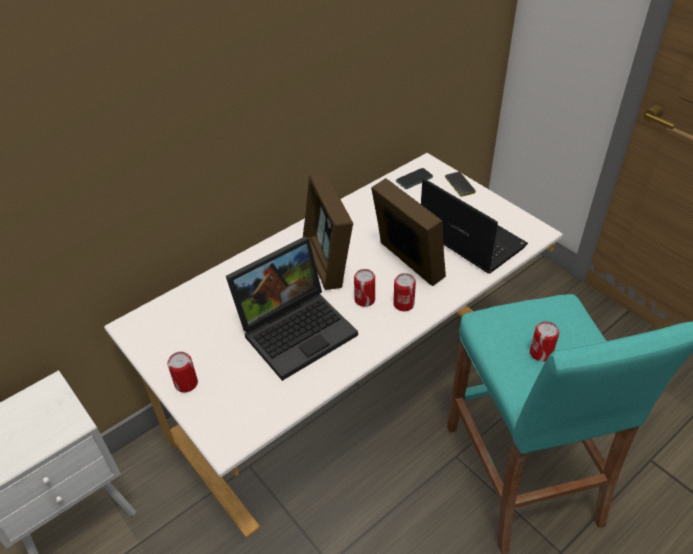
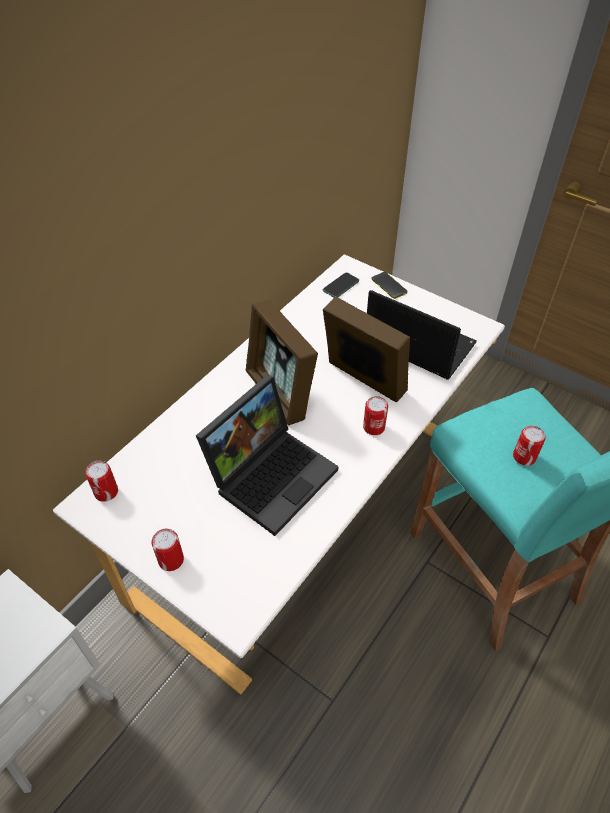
camera: 15 degrees left, 5 degrees up
(364, 300) = (332, 429): can -> can (106, 492)

